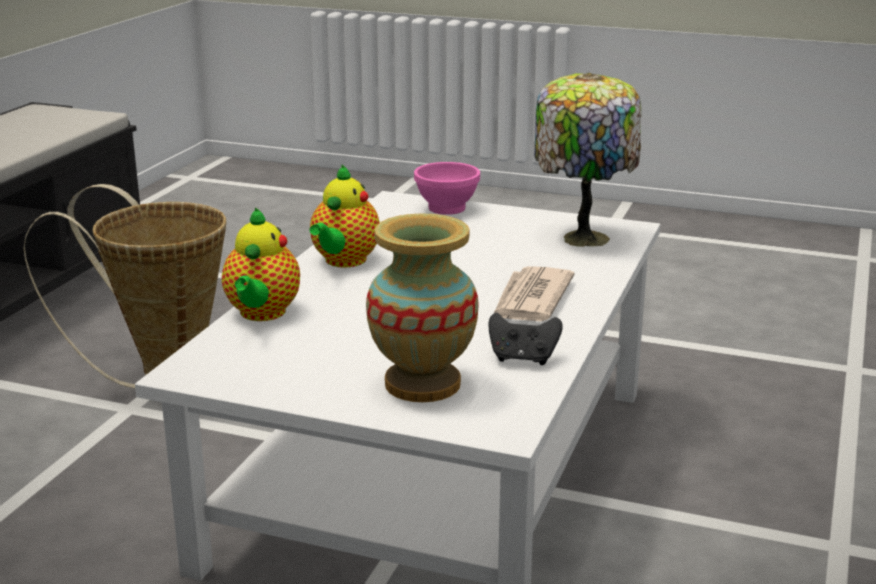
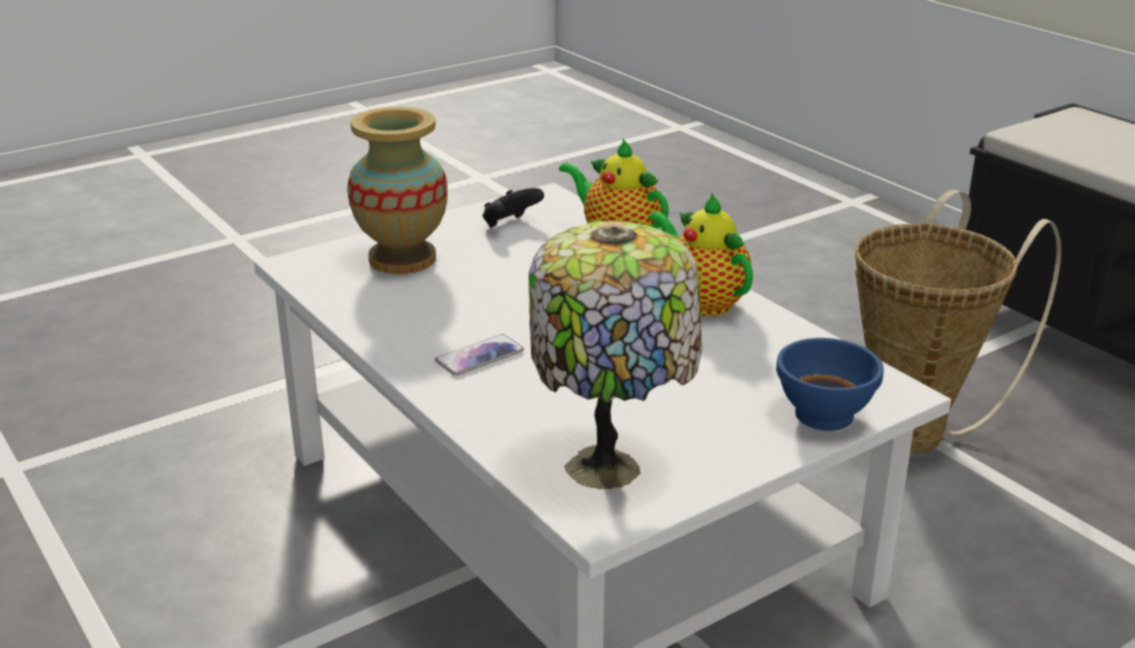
camera: 125 degrees right, 5 degrees up
(445, 208) = (825, 414): pink bowl -> blue bowl
(523, 358) = (377, 307): black game controller -> black game controller (510, 225)
(530, 300) = (479, 356): newspaper -> phone

